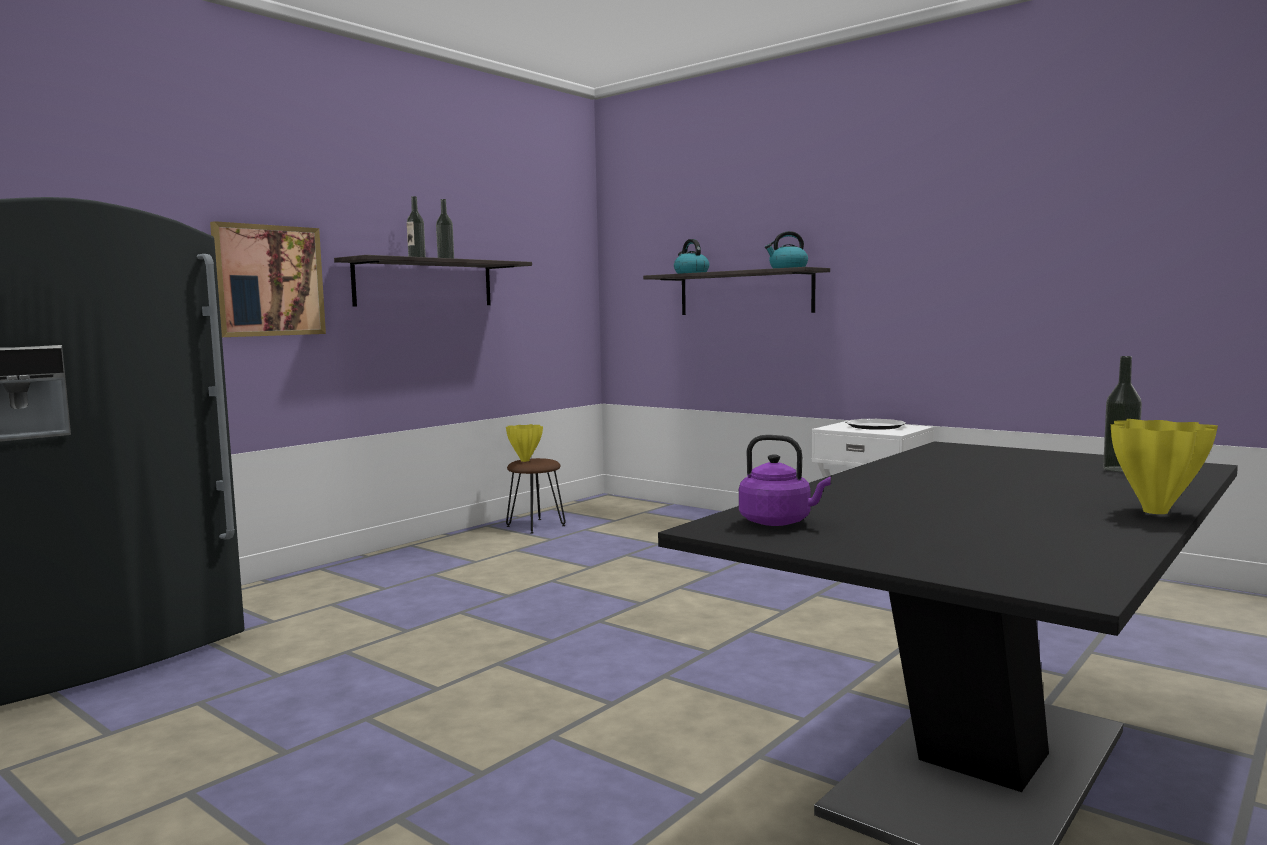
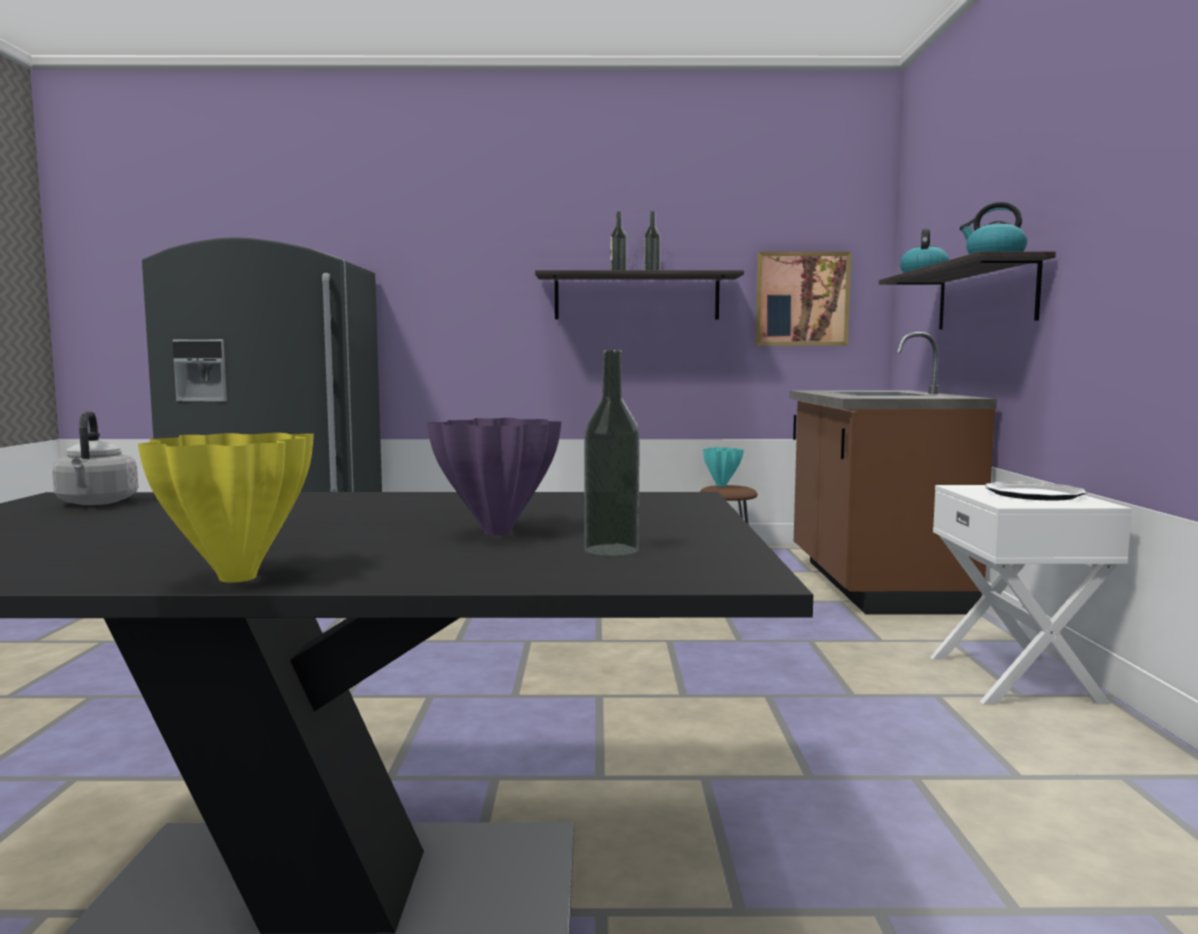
camera: 50 degrees right, 0 degrees up
(268, 281) = (476, 297): picture -> picture (802, 299)
(525, 461) = (721, 486): yellow vase -> turquoise vase
(674, 519) = (873, 585): none -> brown counter
(779, 522) = (96, 503): purple kettle -> grey kettle
(1045, 474) = (500, 532): none -> purple vase

